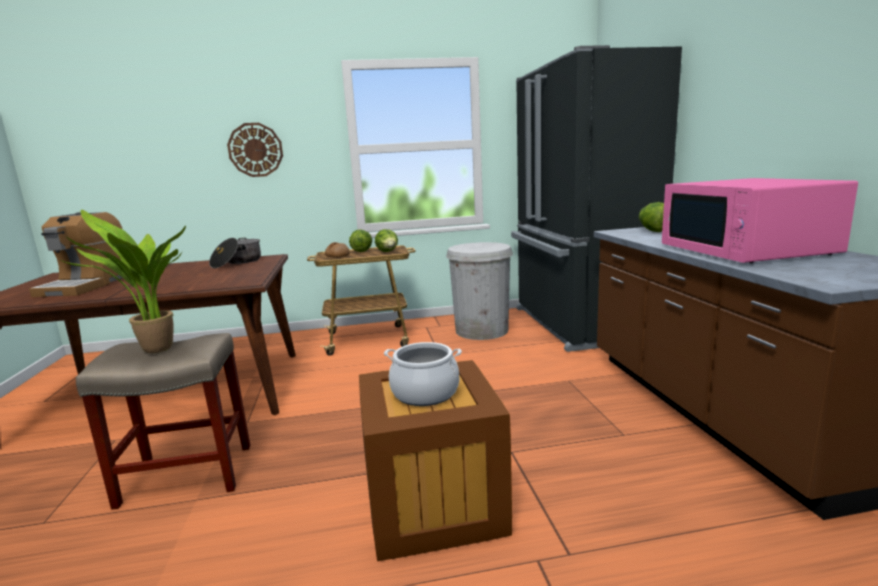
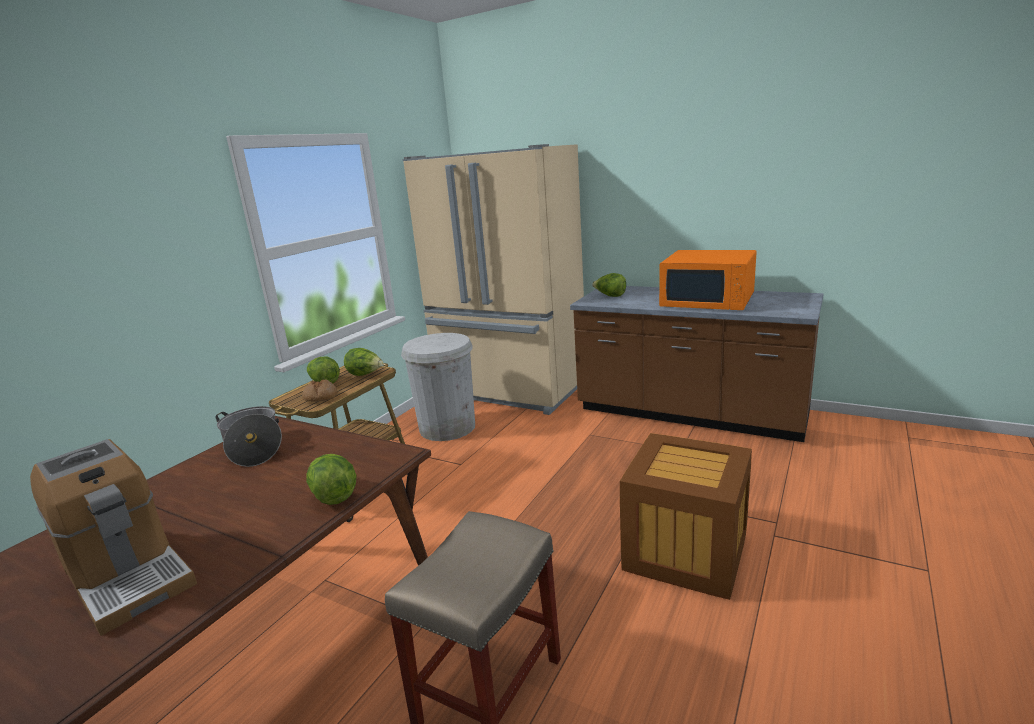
camera: 50 degrees left, 5 degrees up
(153, 351) = (475, 562): potted plant -> none
(182, 287) = (334, 495): none -> lettuce
(255, 150) = (127, 277): wall clock -> none
(425, 393) = (687, 465): cooking pot -> none
(578, 324) = (510, 391): black fridge -> beige fridge
(746, 250) = (708, 300): pink microwave -> orange microwave

